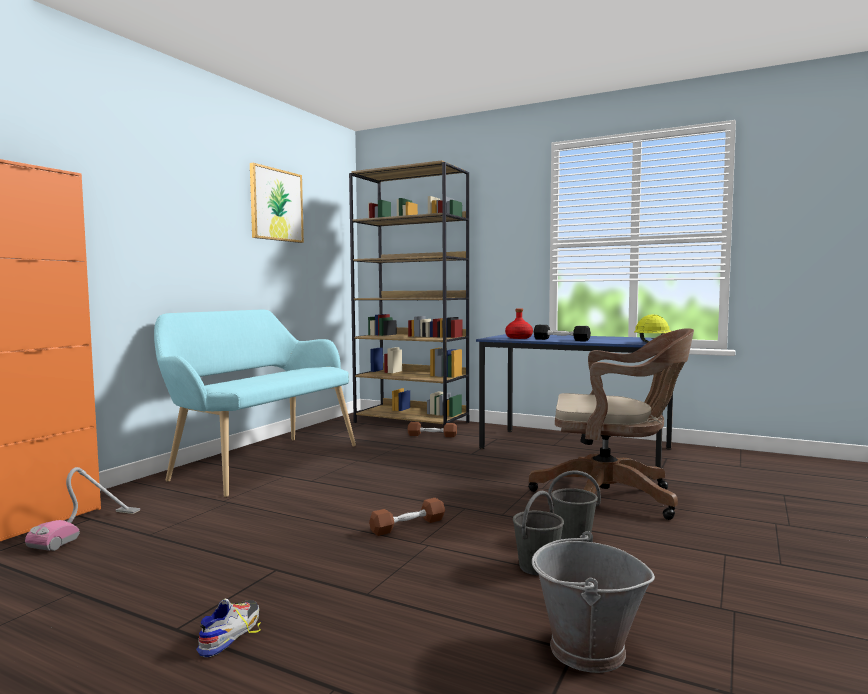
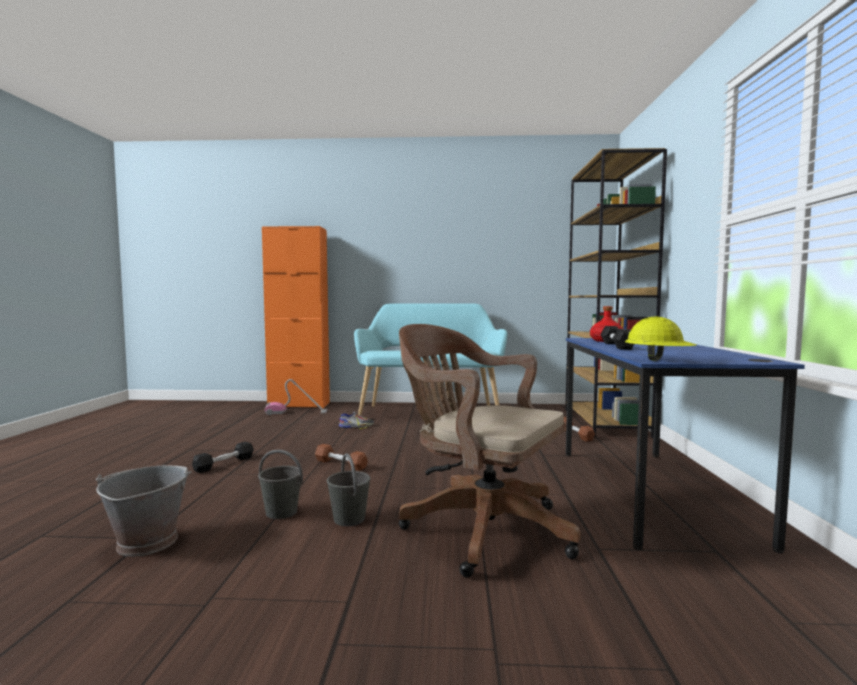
camera: 65 degrees right, 0 degrees up
(230, 633) = (184, 458): shoe -> shoe (356, 426)
(276, 205) = (501, 221): picture -> none
(313, 597) = (224, 464): none -> black dumbbell
(613, 498) = (479, 527): brown office chair -> brown office chair turned 135 degrees clockwise

